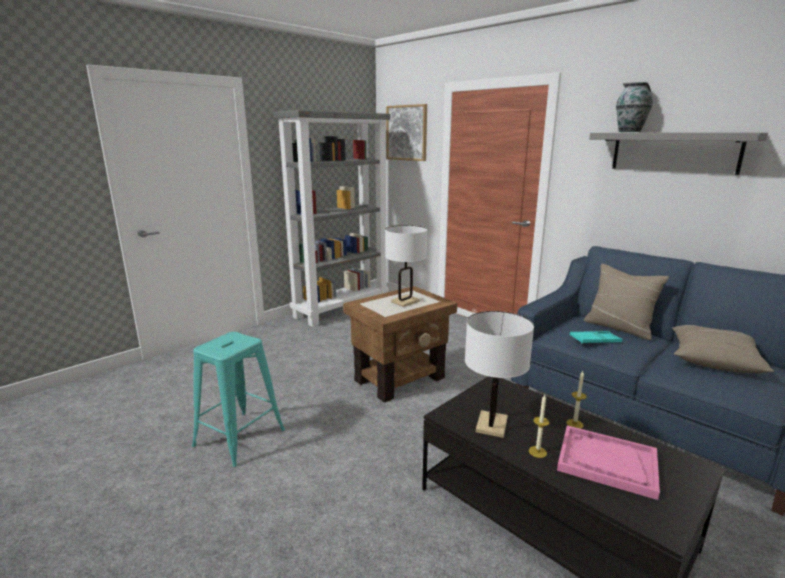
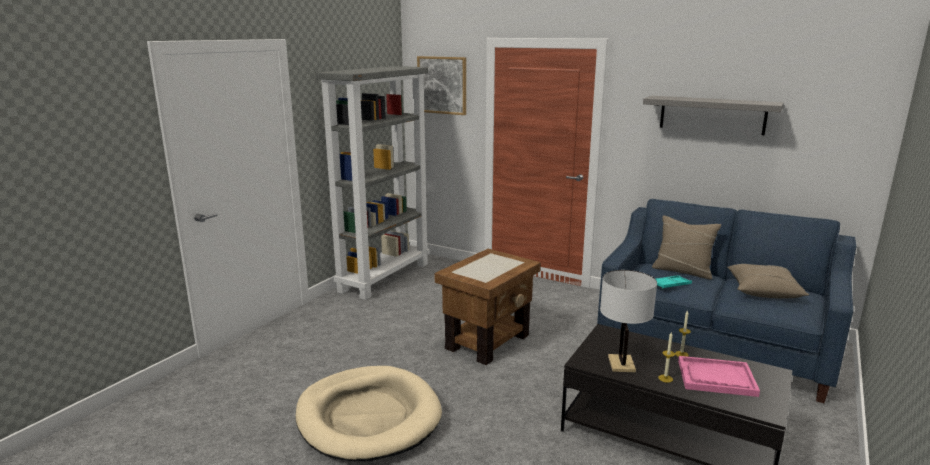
camera: 15 degrees left, 0 degrees up
(239, 438) = (368, 417): turquoise stool -> beige dog bed
(405, 301) = (493, 265): white table lamp -> none
(630, 132) = (676, 97): vase -> none

